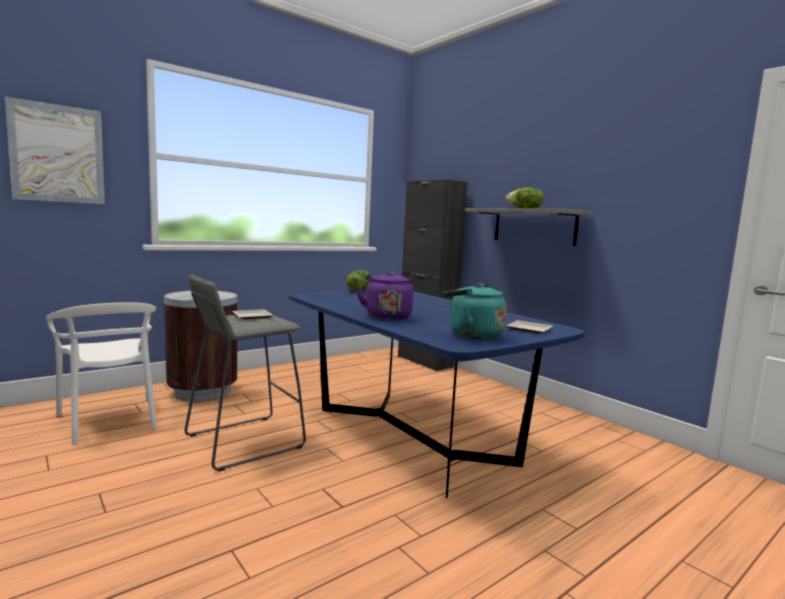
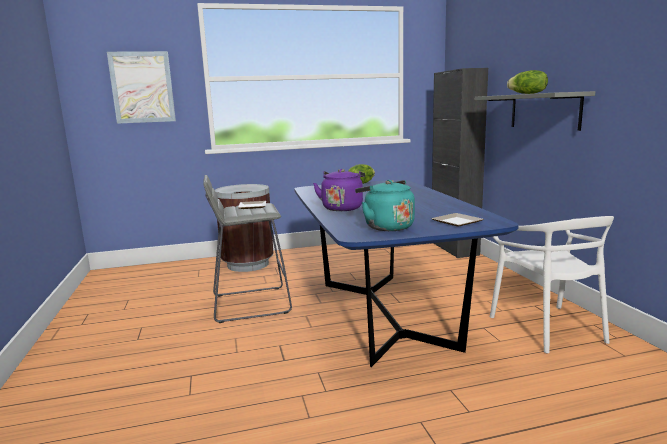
camera: 25 degrees right, 5 degrees up
(110, 420) = (177, 280): white chair -> white chair (547, 328)

